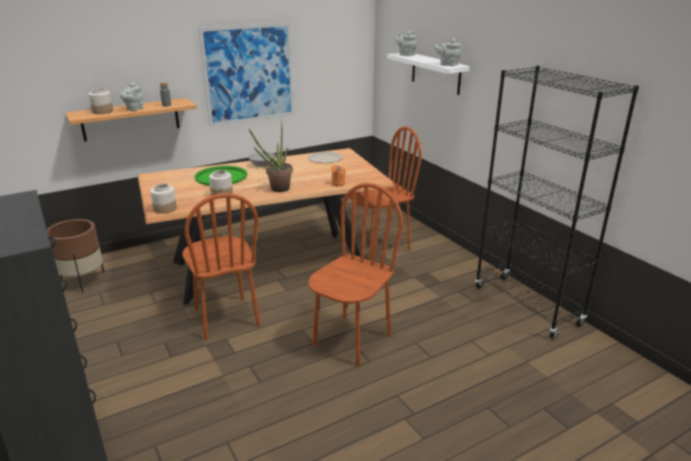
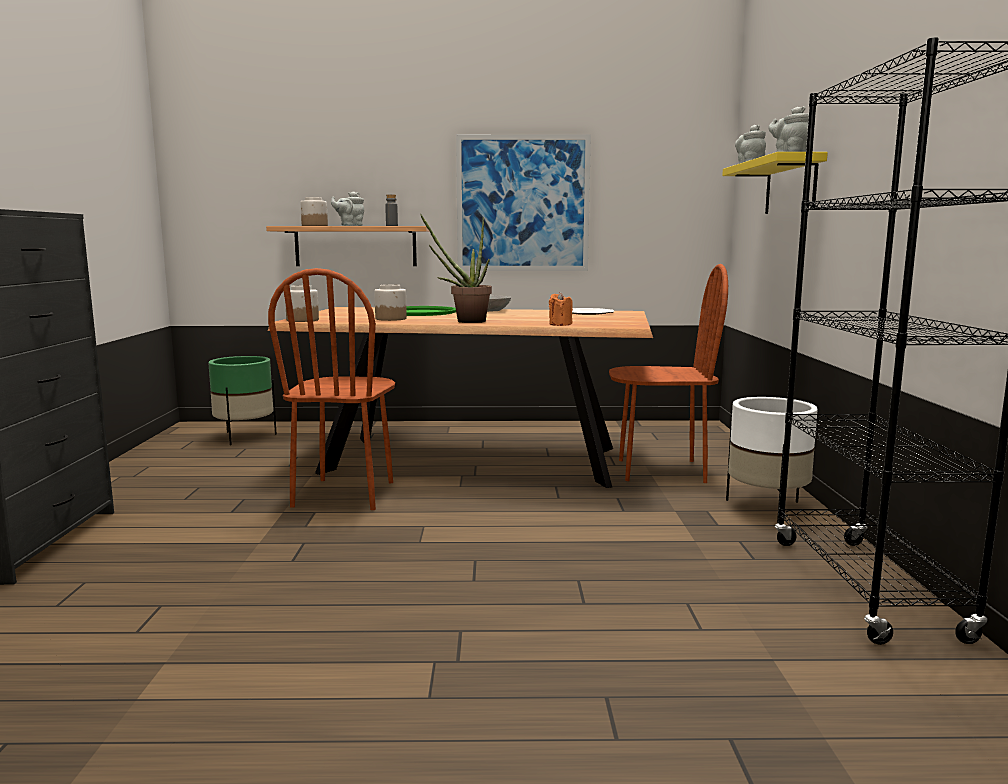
camera: 30 degrees right, 15 degrees down
(83, 281) = (245, 437): brown planter -> green planter
(351, 340) = (478, 552): brown chair -> none
(435, 73) = (790, 186): white shelf -> yellow shelf
(451, 263) = (767, 508): none -> white planter

